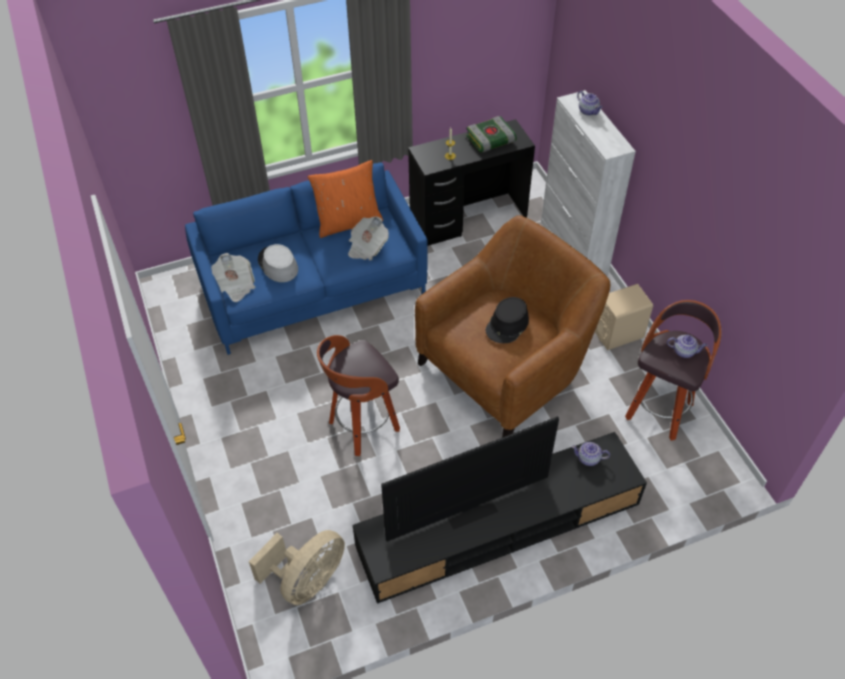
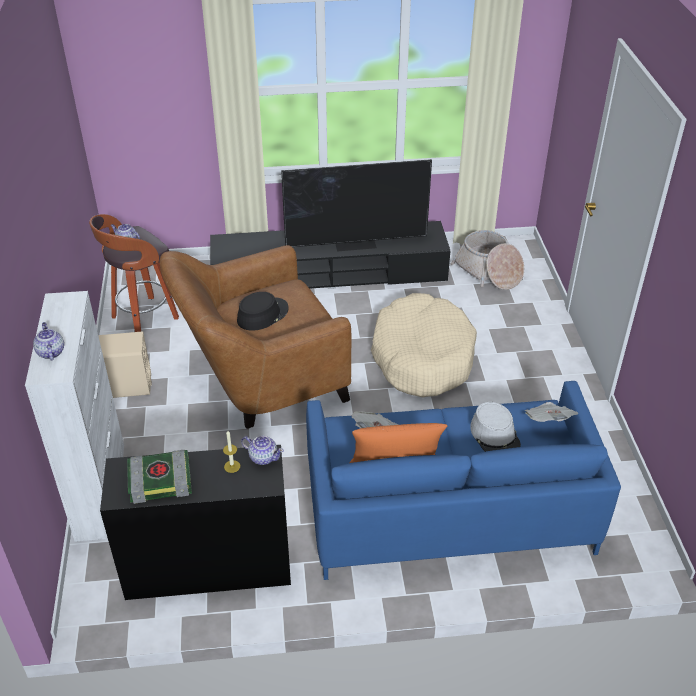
camera: 165 degrees left, 10 degrees down
(307, 580) = (489, 272): beige fan -> basket
(362, 427) = (422, 357): stool -> beige dog bed
(589, 458) = (244, 254): teapot -> teapot (263, 457)

